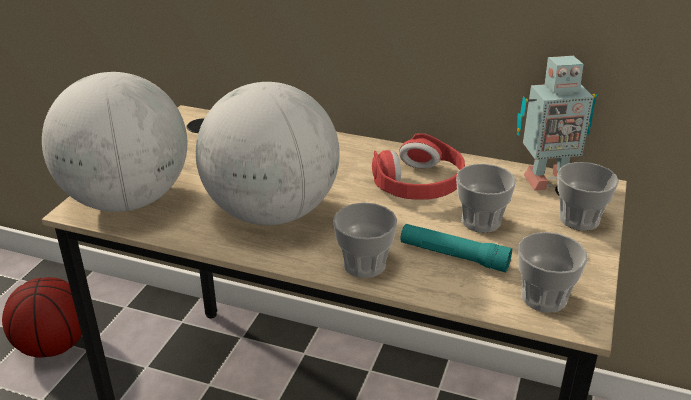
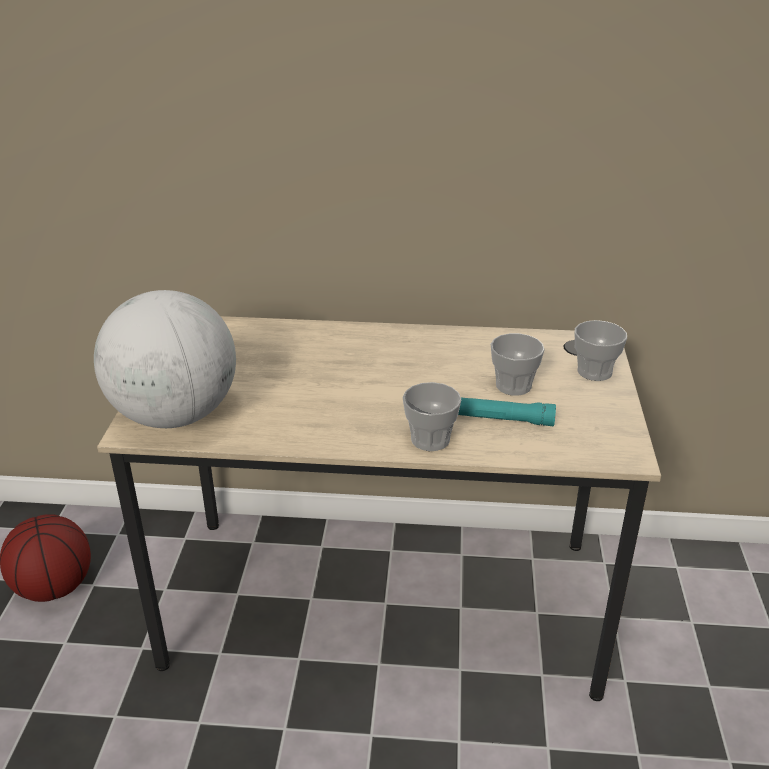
camera: 15 degrees left, 0 degrees up
(272, 213) = (323, 406): globe -> none
(418, 183) = (444, 359): red headphones -> none
(544, 298) = (592, 442): cup -> none
(545, 180) = (553, 341): toy robot -> none

